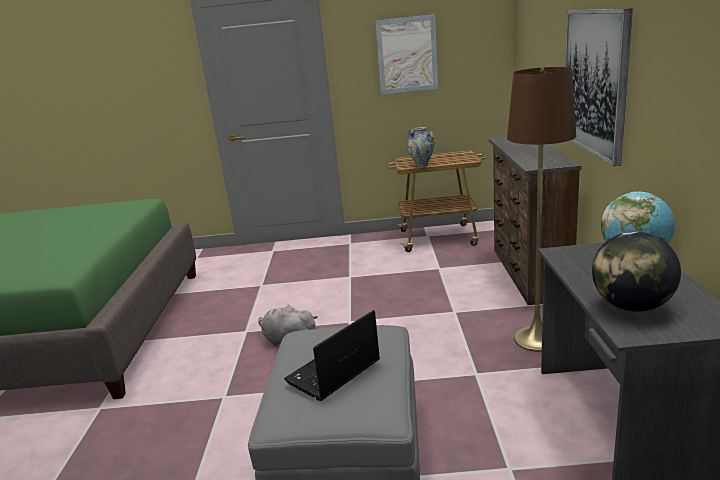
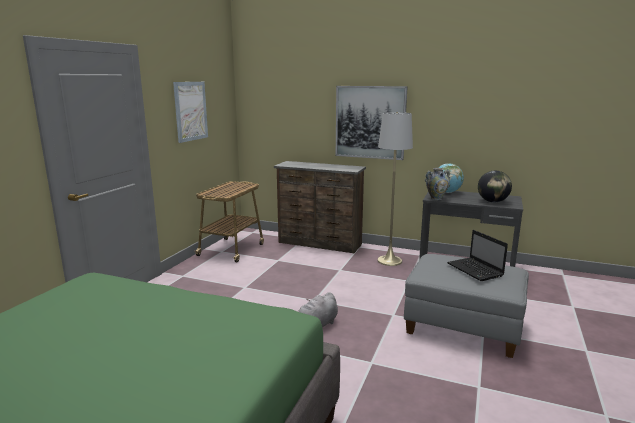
camera: 70 degrees left, 5 degrees down
(421, 165) = (233, 192): vase -> vase (436, 199)
(536, 339) = (389, 261): brown floor lamp -> grey floor lamp

